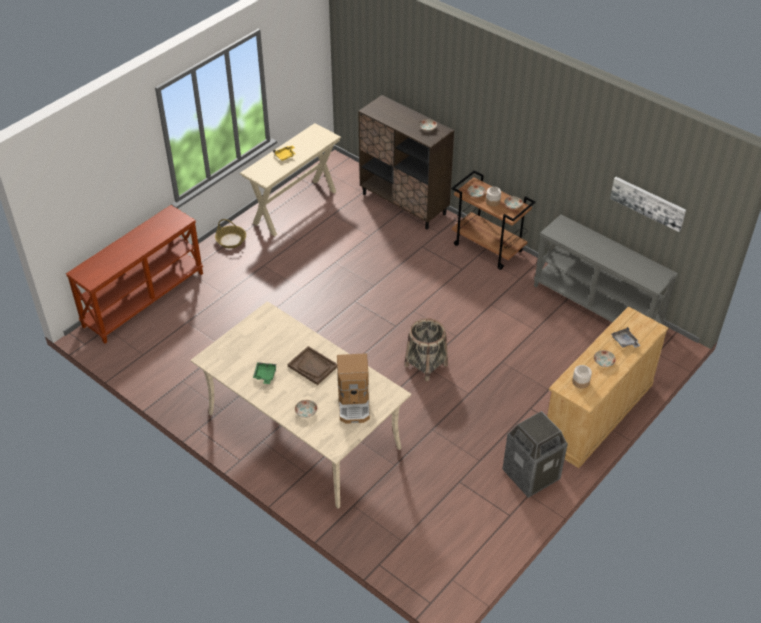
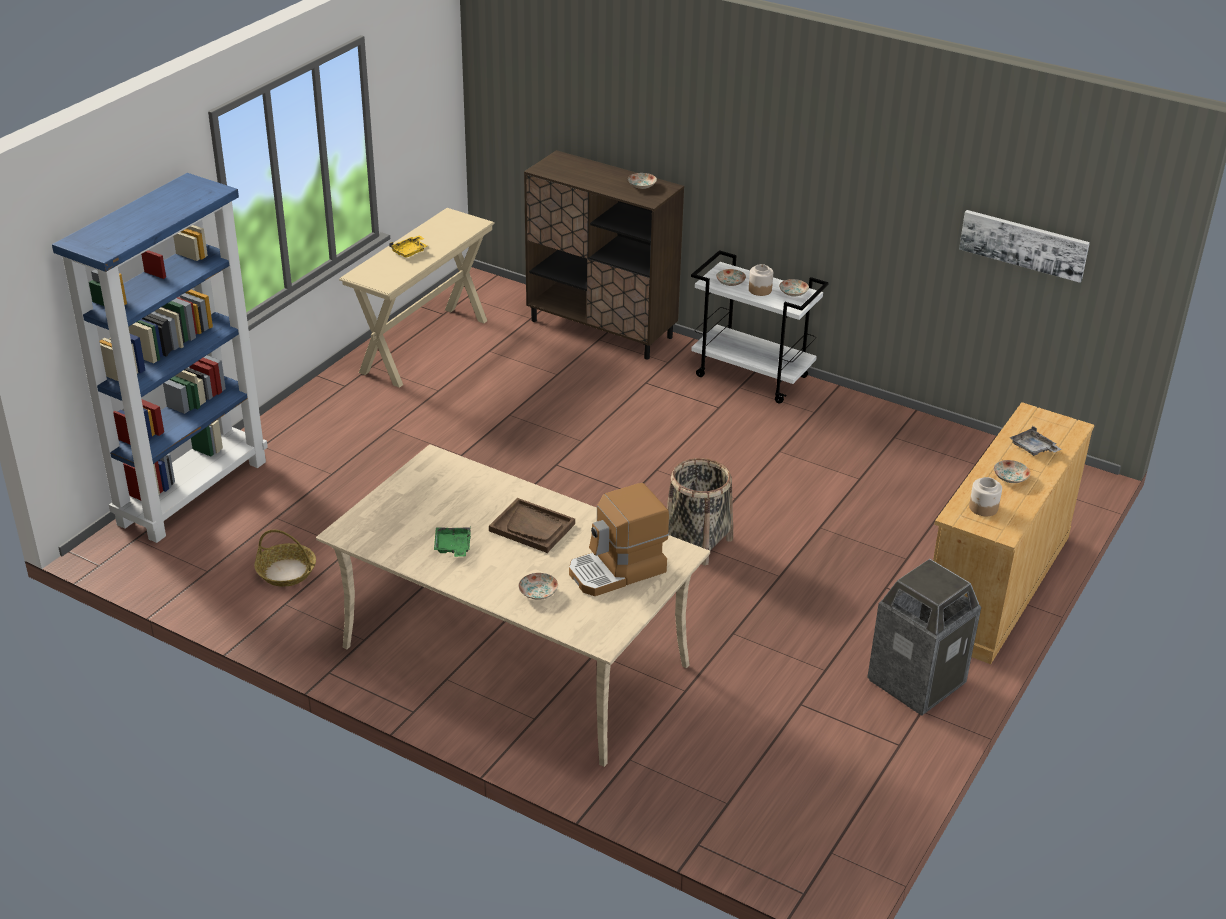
camera: 10 degrees left, 10 degrees down
(143, 299) = (193, 491): brown console table -> blue bookcase
(231, 240) = (328, 398): basket -> basket (287, 572)
(354, 402) = (617, 571): coffee machine -> coffee machine turned 75 degrees clockwise
(488, 248) = (753, 376): brown cart -> white cart
(597, 305) = (947, 438): grey console table -> none

